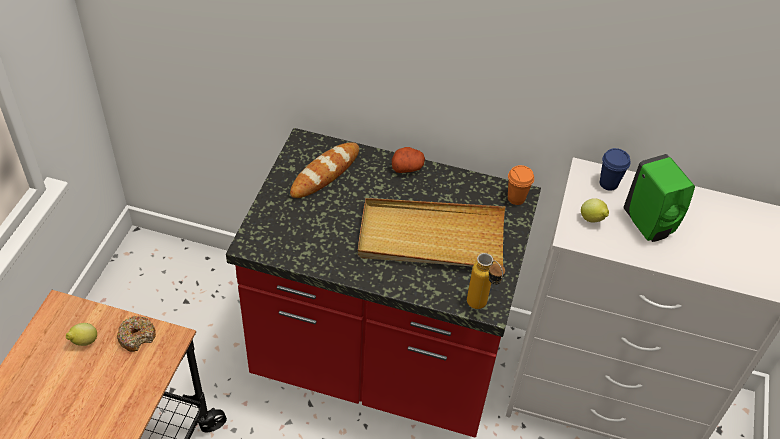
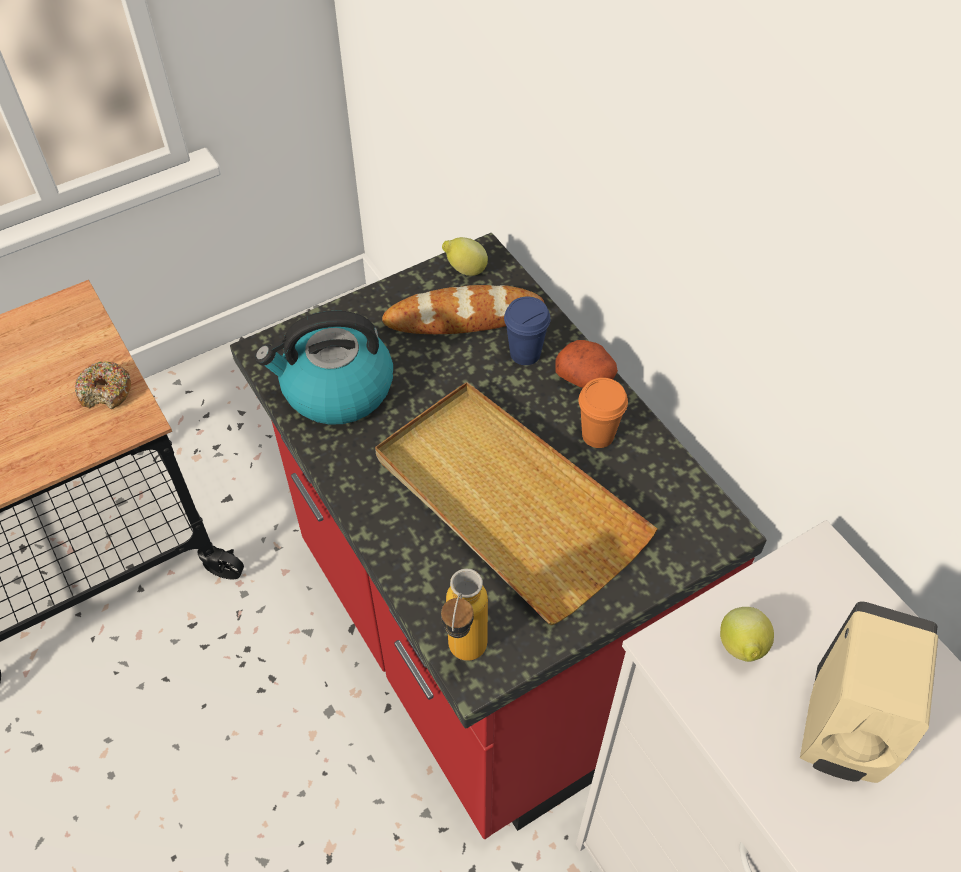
camera: 45 degrees right, 5 degrees up
(84, 342) = (53, 360): lemon -> lemon (465, 270)
(303, 240) = (336, 390): none -> kettle
(516, 198) = (704, 529): orange cup -> orange cup (597, 435)
(608, 183) = (843, 607): blue cup -> blue cup (525, 354)
(649, 226) = (840, 735): green soap dispenser -> beige soap dispenser

